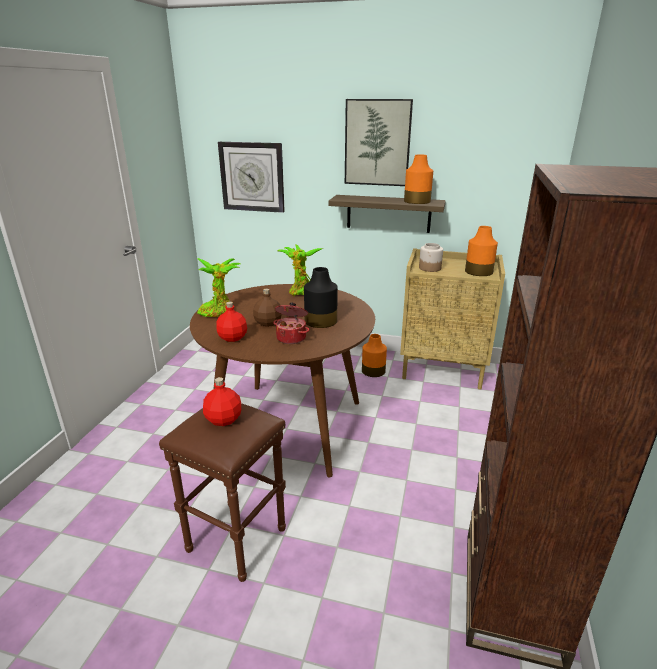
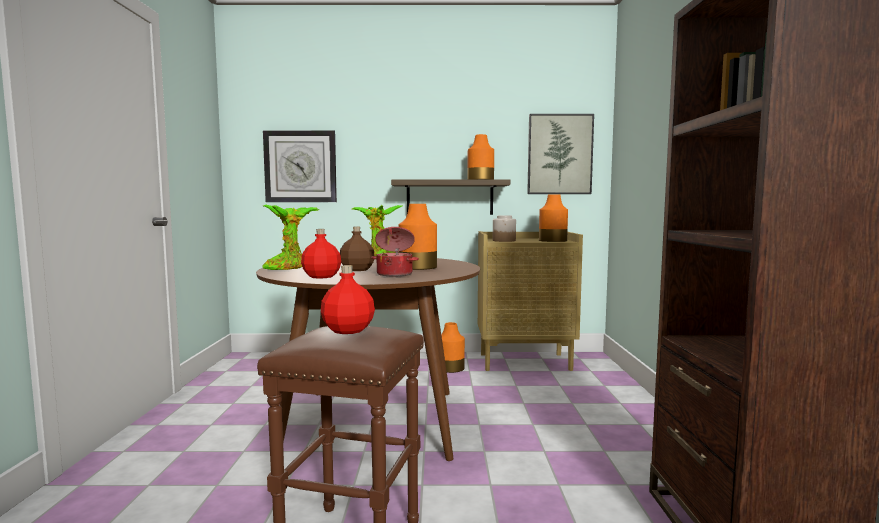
camera: 15 degrees left, 20 degrees down
(321, 320) = (418, 267): black vase -> orange vase
(377, 143) = (435, 128): picture -> picture (559, 154)

